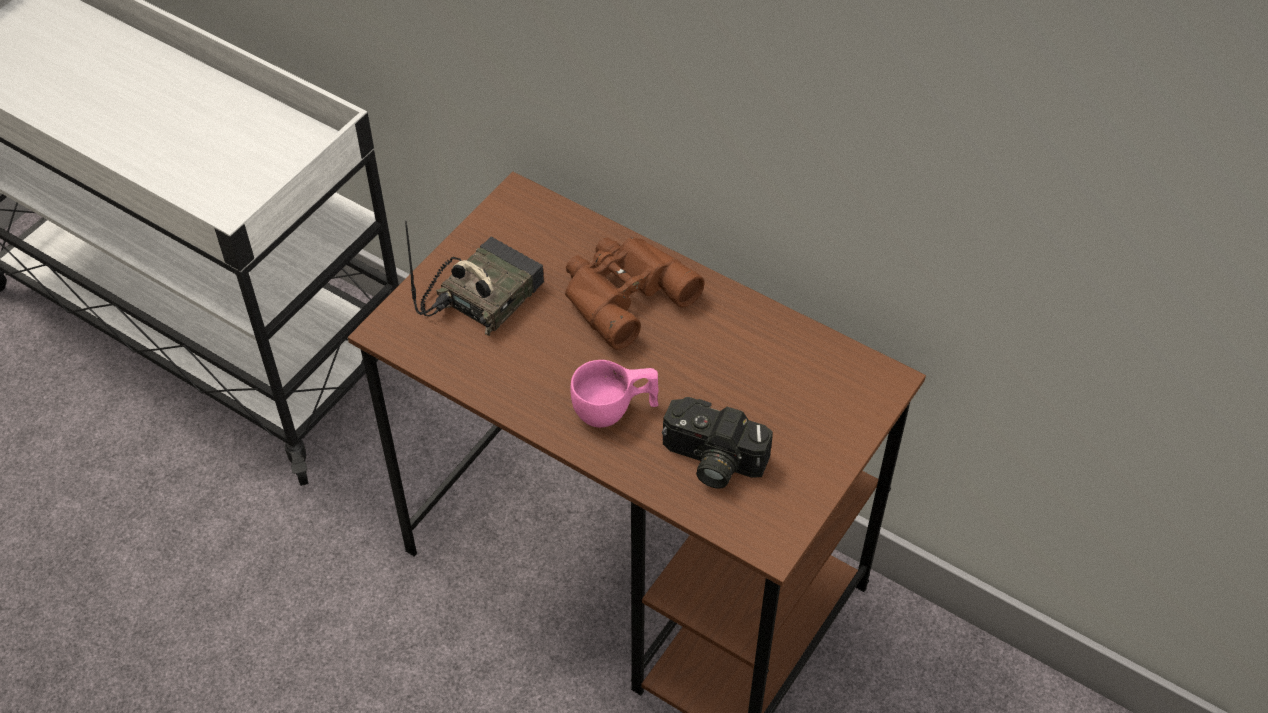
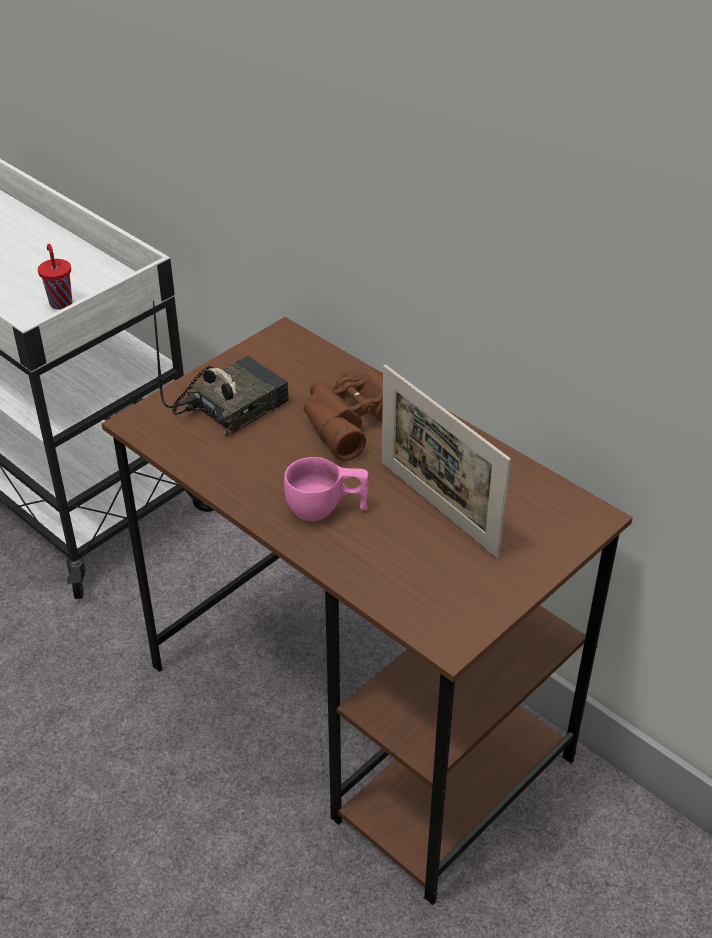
camera: 10 degrees right, 10 degrees down
(248, 177) = (60, 302): none -> red cup
(711, 461) = (407, 562): camera -> none
(729, 392) = (438, 508): none -> picture frame

